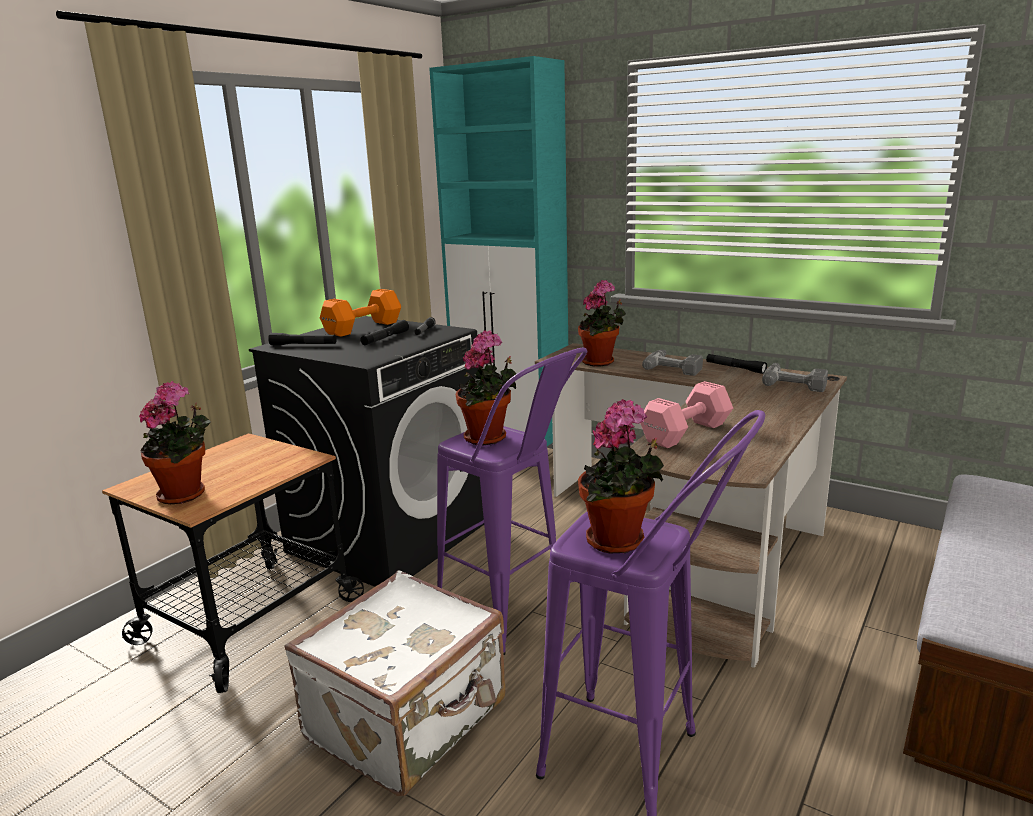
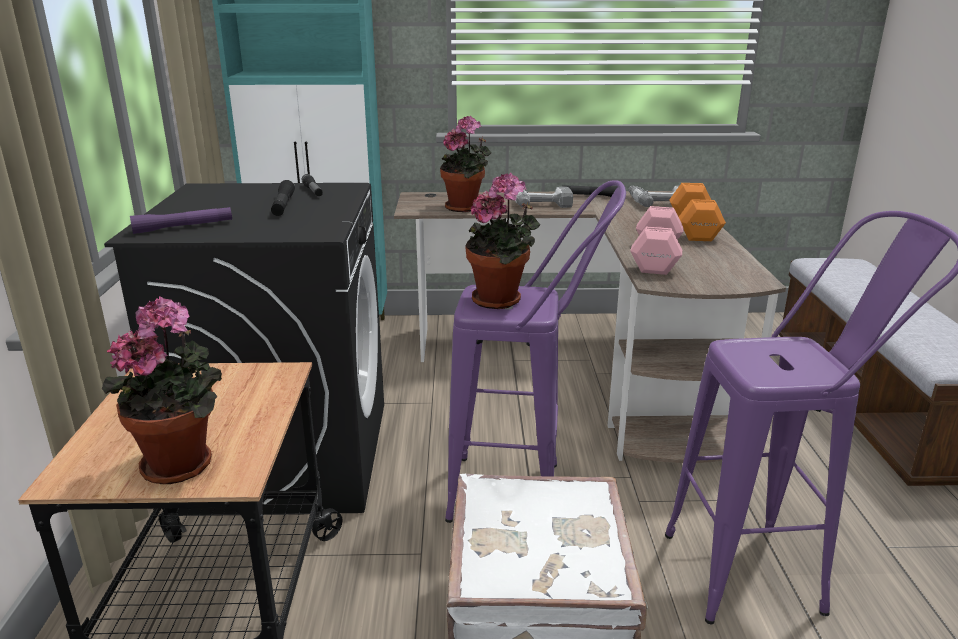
camera: 35 degrees left, 5 degrees up
(303, 345) = (183, 227): black flashlight -> purple flashlight
(365, 327) = (223, 197): orange dumbbell -> orange dumbbell (694, 228)
(619, 542) = (785, 364): potted plant -> none

